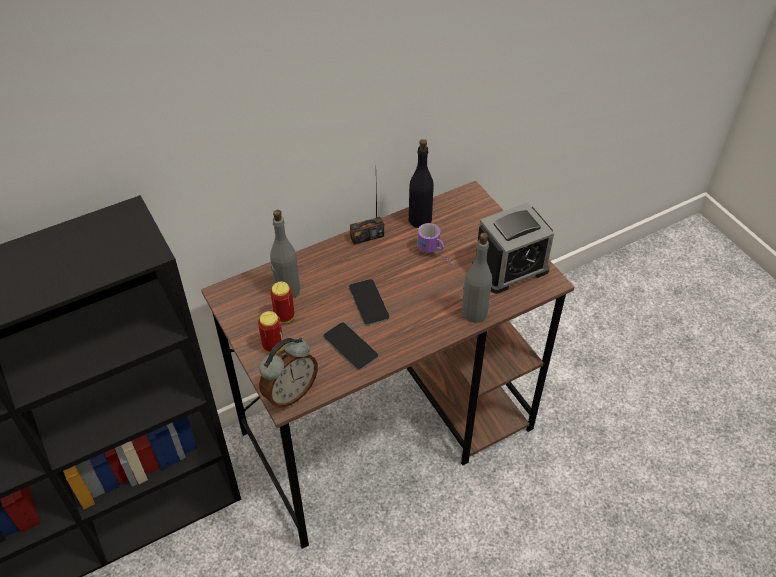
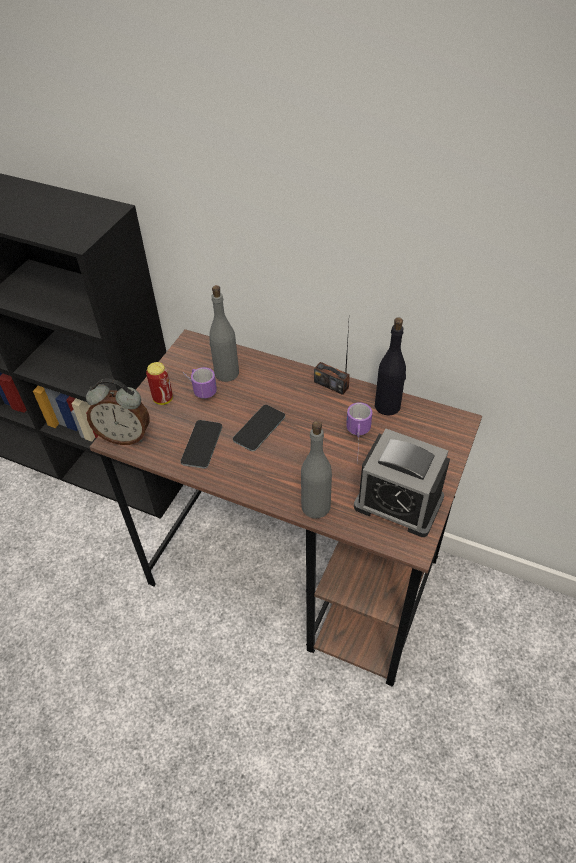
camera: 55 degrees right, 0 degrees up
(284, 317) = (198, 388): can -> mug

